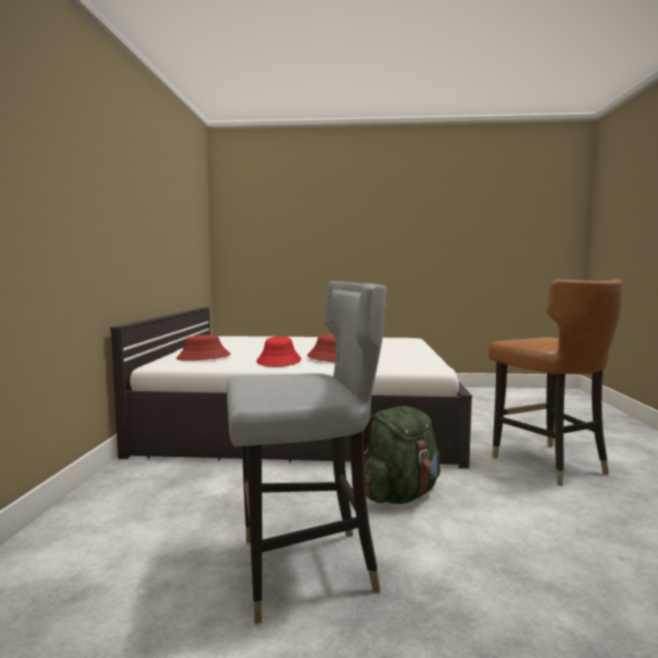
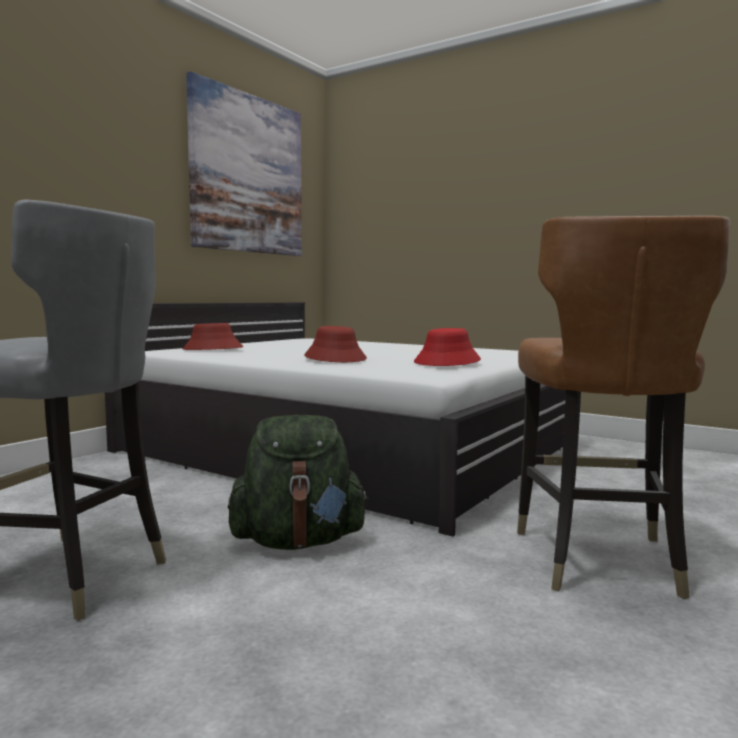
camera: 30 degrees right, 0 degrees up
(177, 206) = (248, 174): none -> picture
(279, 361) = (270, 356): red hat -> red hat (447, 362)

